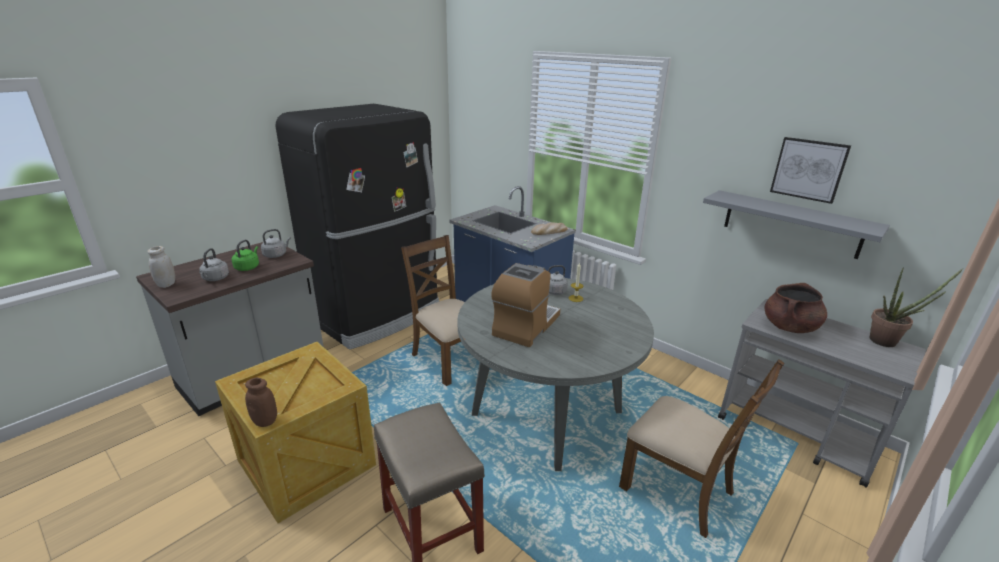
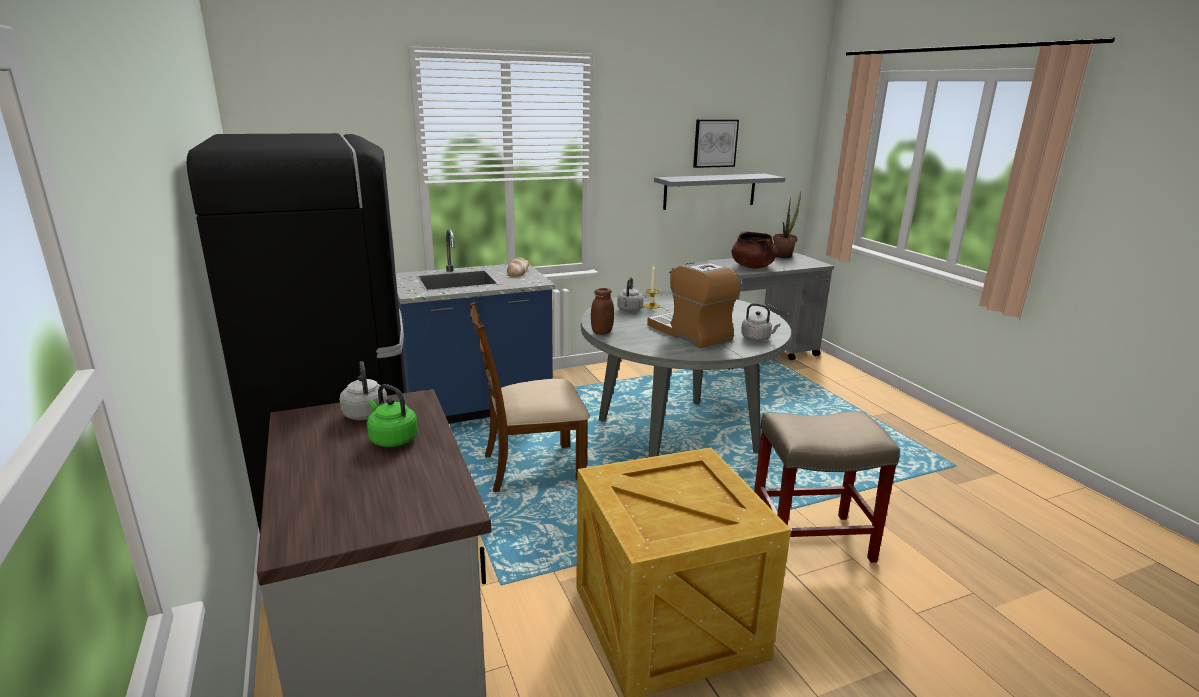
camera: 65 degrees left, 5 degrees down
(166, 284) = (372, 523): white jar -> none
(215, 279) = (409, 470): grey kettle -> grey kettle (757, 338)
(265, 421) = (758, 520): brown jar -> brown jar (601, 332)
(678, 490) = (800, 411): brown chair -> none

